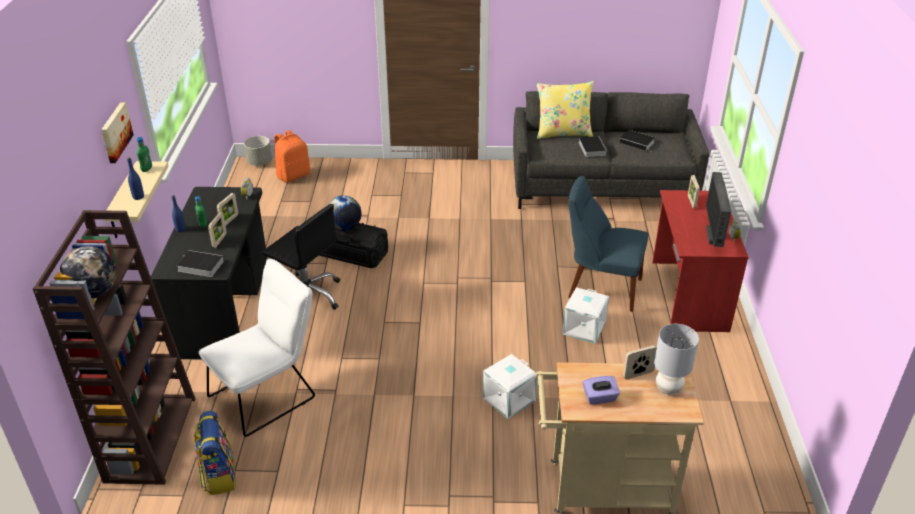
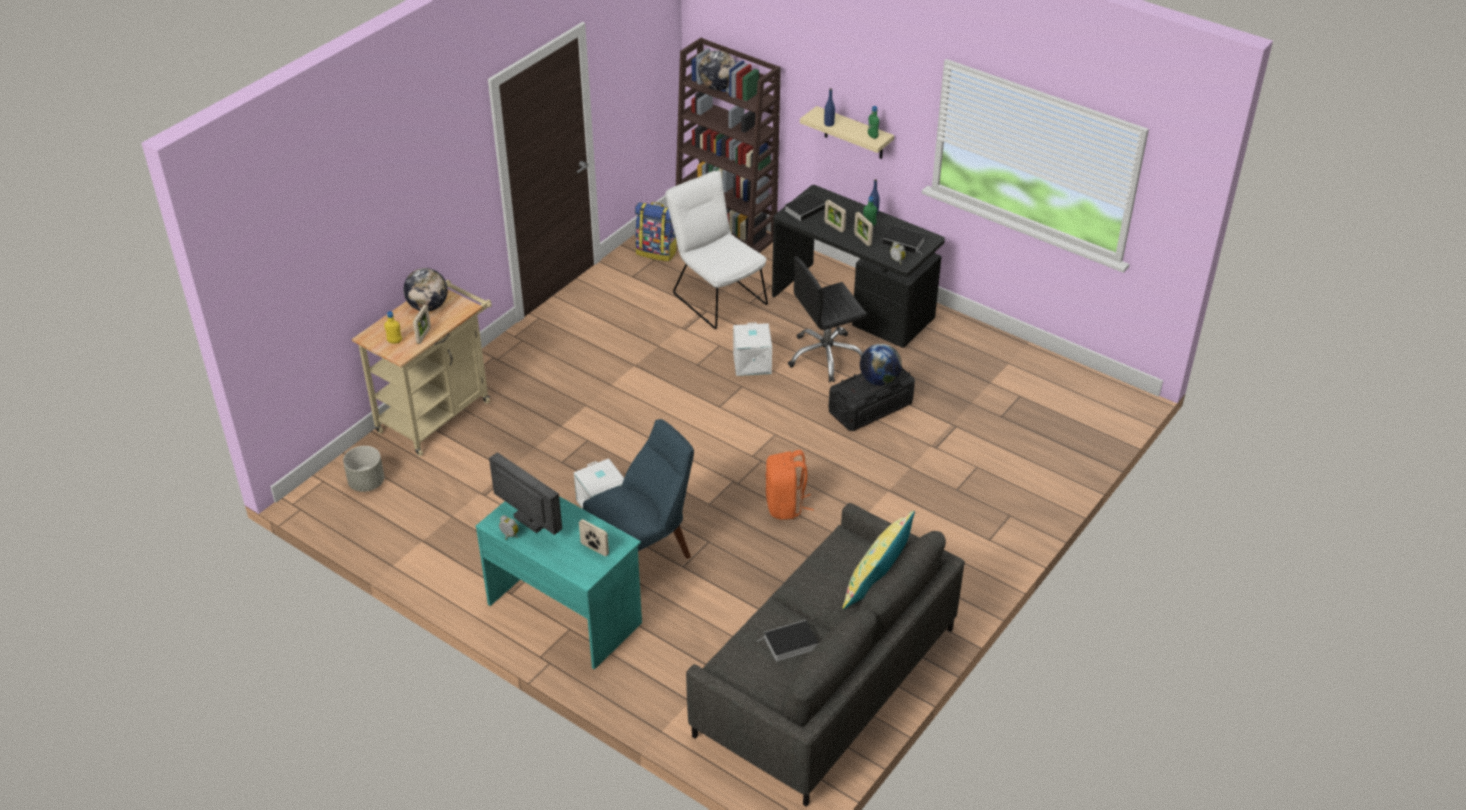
camera: 125 degrees right, 5 degrees up
(115, 132) = (873, 85): picture -> none
(259, 163) = (1126, 408): grey planter -> grey planter (366, 482)
(268, 394) = (716, 296): white chair -> white chair turned 150 degrees clockwise
(293, 175) = (1073, 423): orange backpack -> orange backpack (785, 506)
(509, 400) = (572, 412): white storage box -> white storage box (751, 363)
(591, 148) = (815, 590): book -> book (905, 242)
(600, 398) = (428, 307): purple tissue box -> globe
(669, 388) = (395, 342): grey table lamp -> yellow bottle
(687, 295) = (565, 612): red desk -> turquoise desk

